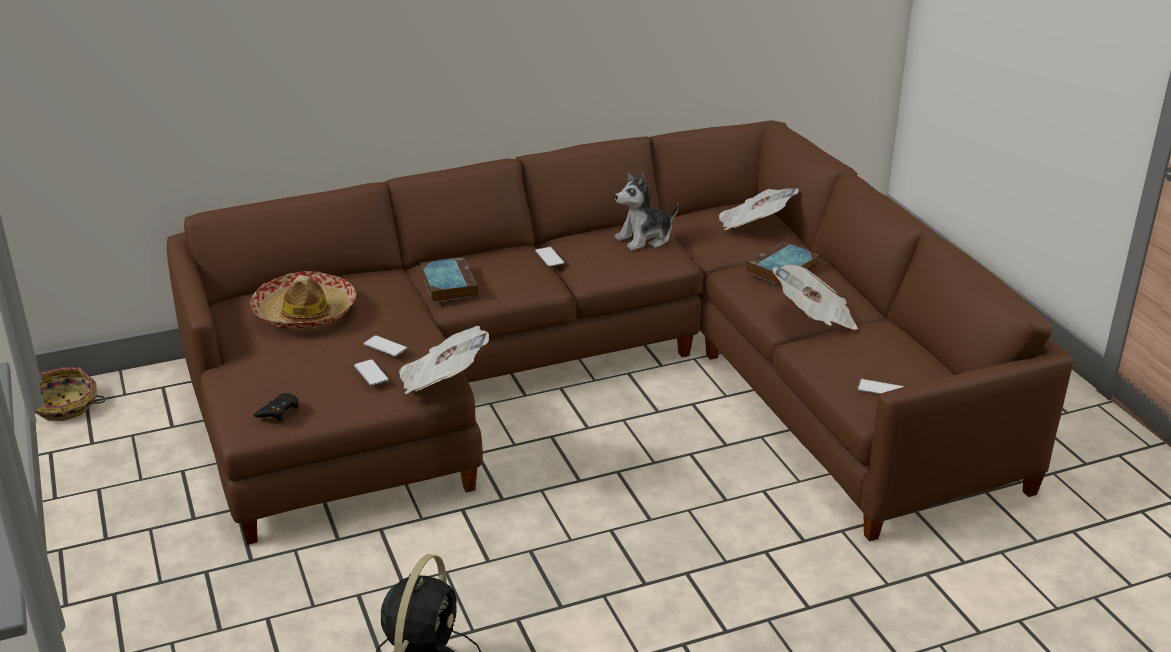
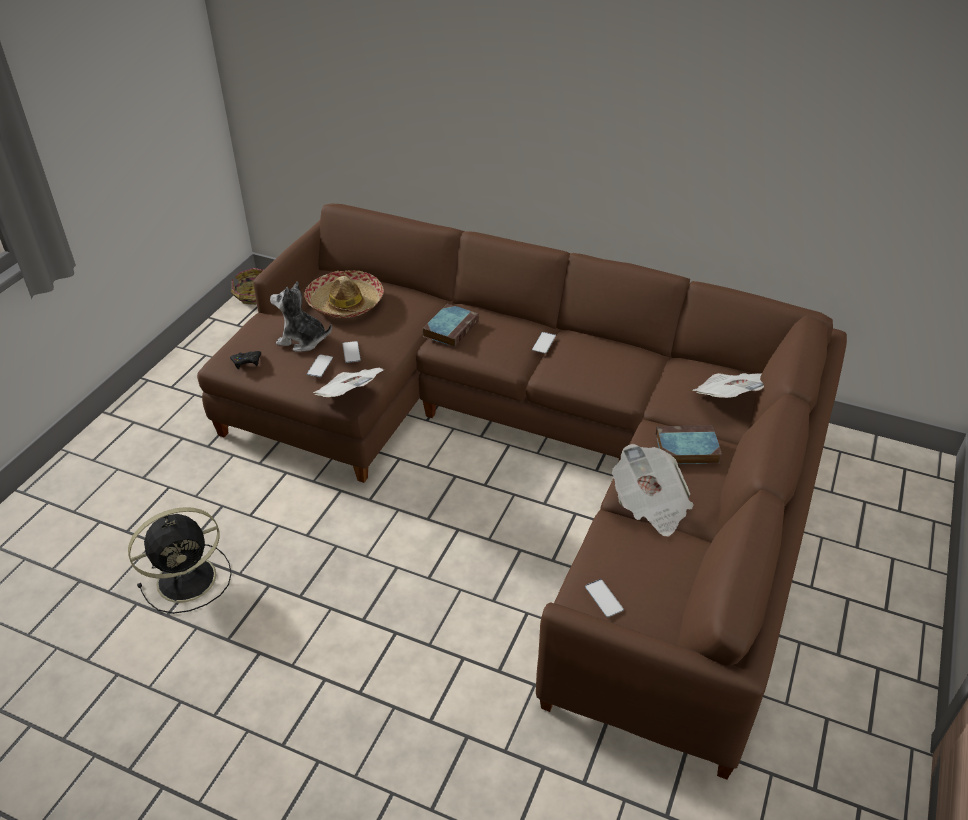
camera: 45 degrees right, 10 degrees up
(645, 238) = (627, 364): plush toy -> plush toy (302, 340)

